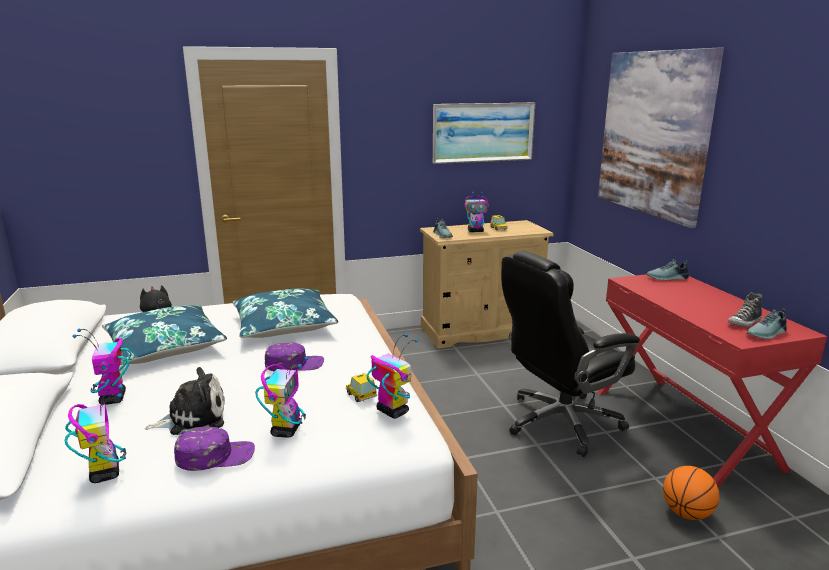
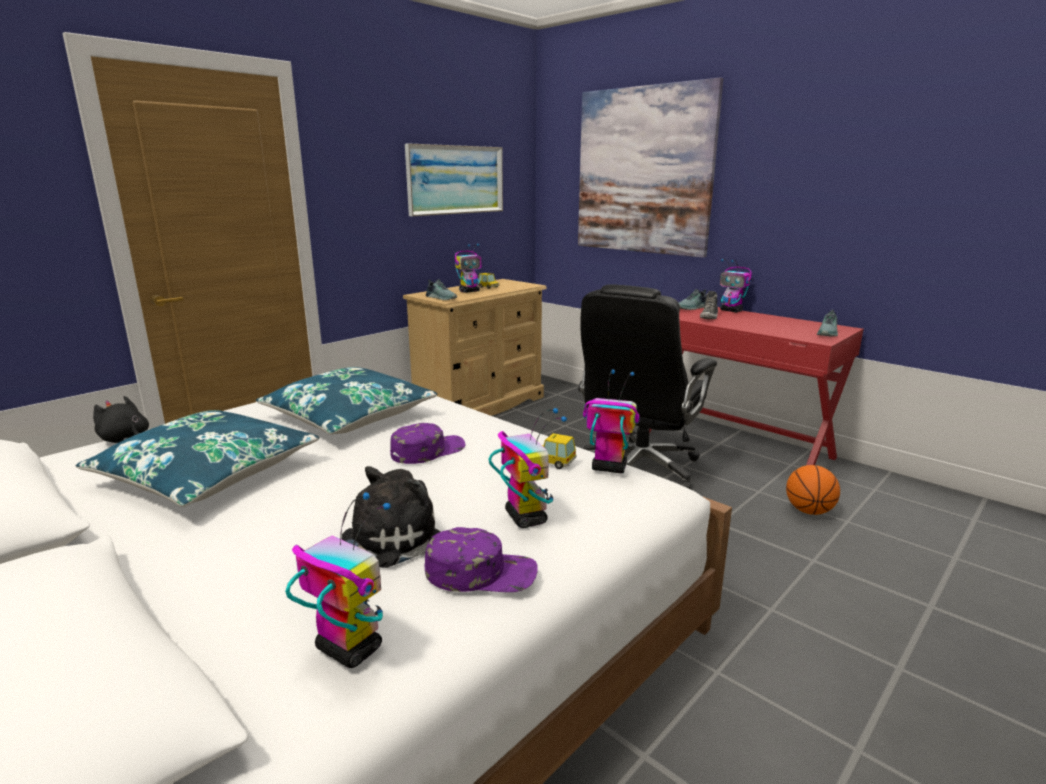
camera: 30 degrees left, 0 degrees up
(113, 398) = (216, 554): toy robot -> toy robot (731, 311)
(215, 455) = (481, 572): purple cap -> purple cap turned 45 degrees clockwise
(744, 322) = (800, 329): shoe -> shoe (709, 317)

